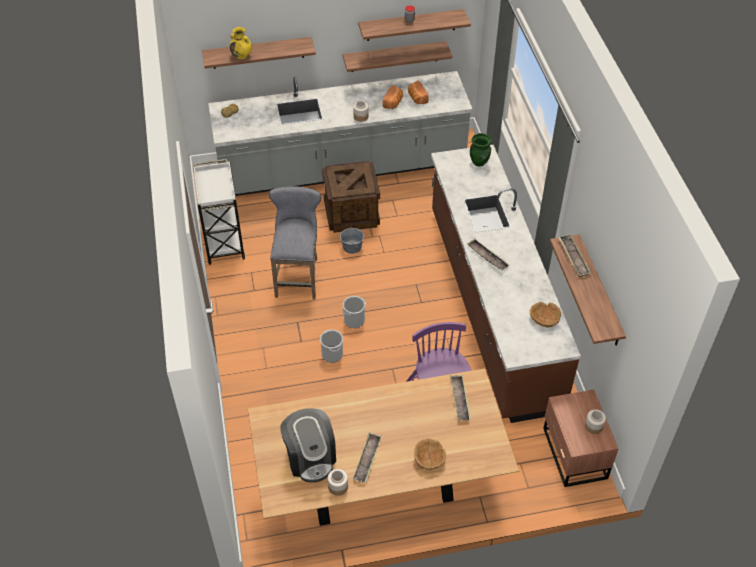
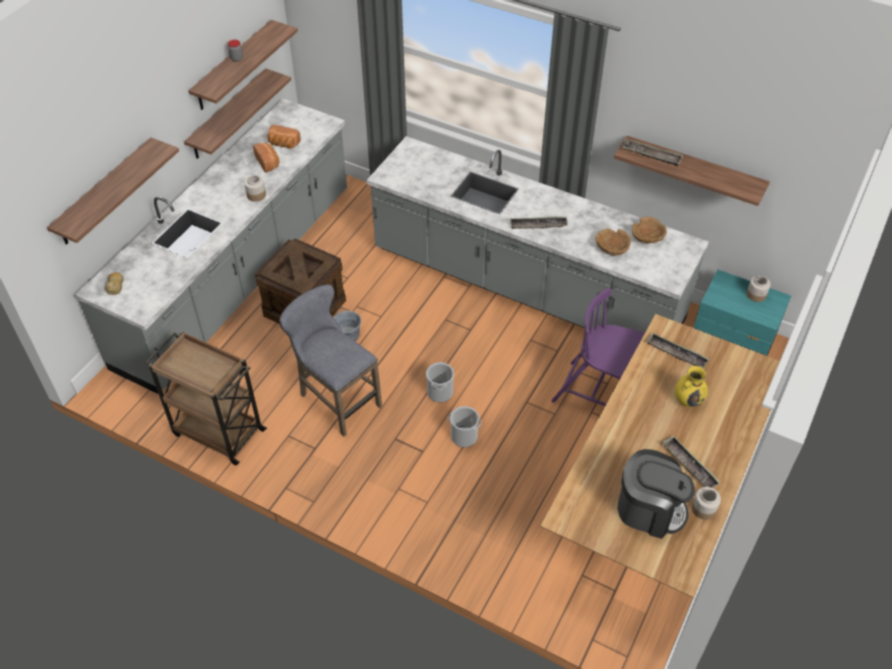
camera: 50 degrees left, 0 degrees up
(223, 240) = (217, 431): white cart -> brown cart
(242, 55) = (103, 202): yellow vase -> yellow vase (688, 399)
(429, 459) = (726, 418): brown bowl -> brown bowl (612, 248)
(479, 162) = (417, 157): green vase -> none
(491, 306) = (526, 286): brown counter -> grey counter
(573, 454) = (733, 341): brown nightstand -> turquoise nightstand

